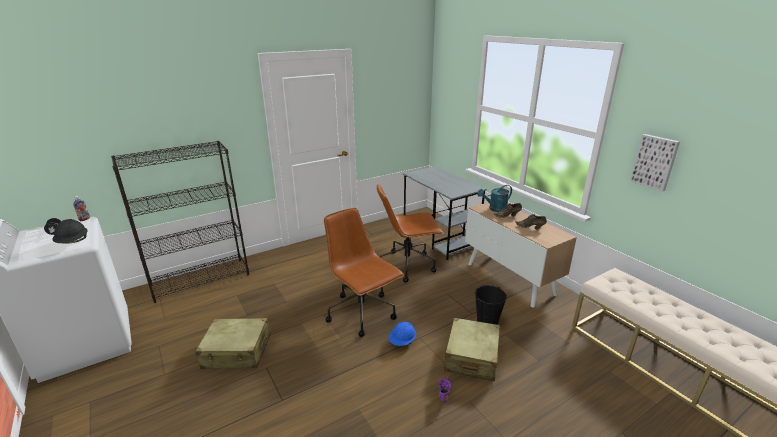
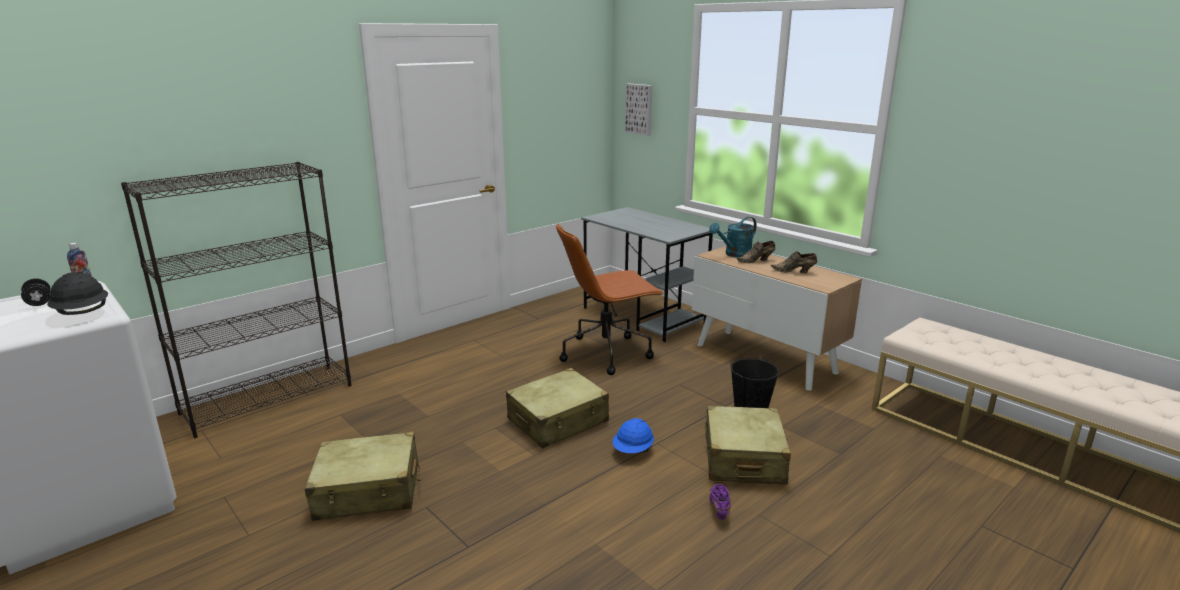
camera: 10 degrees left, 5 degrees down
(362, 313) = (558, 420): brown office chair -> beige suitcase
(655, 162) = (964, 155): picture -> picture (640, 109)

